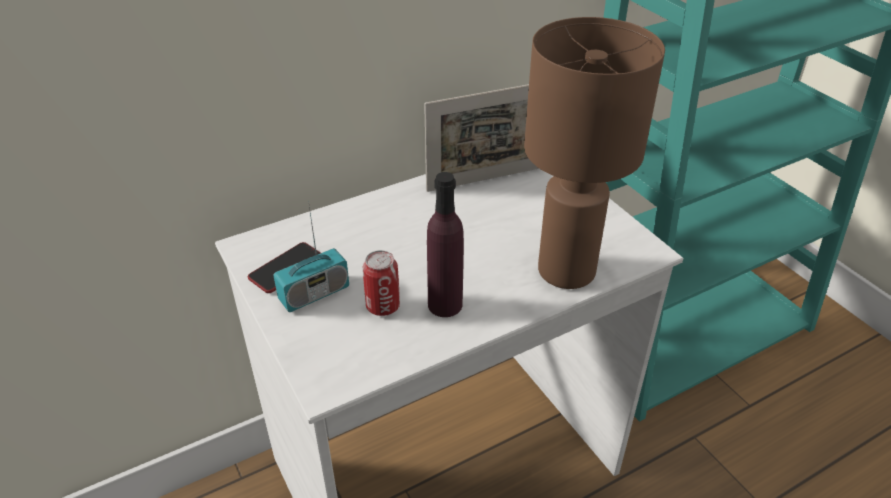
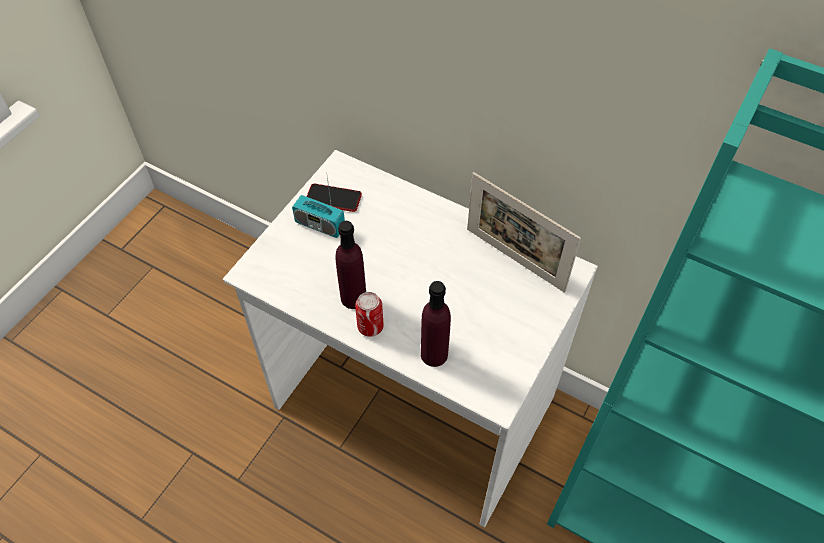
camera: 60 degrees right, 15 degrees up
(383, 306) = (331, 265): can -> can (370, 326)
(566, 272) = (434, 354): brown table lamp -> purple bottle

